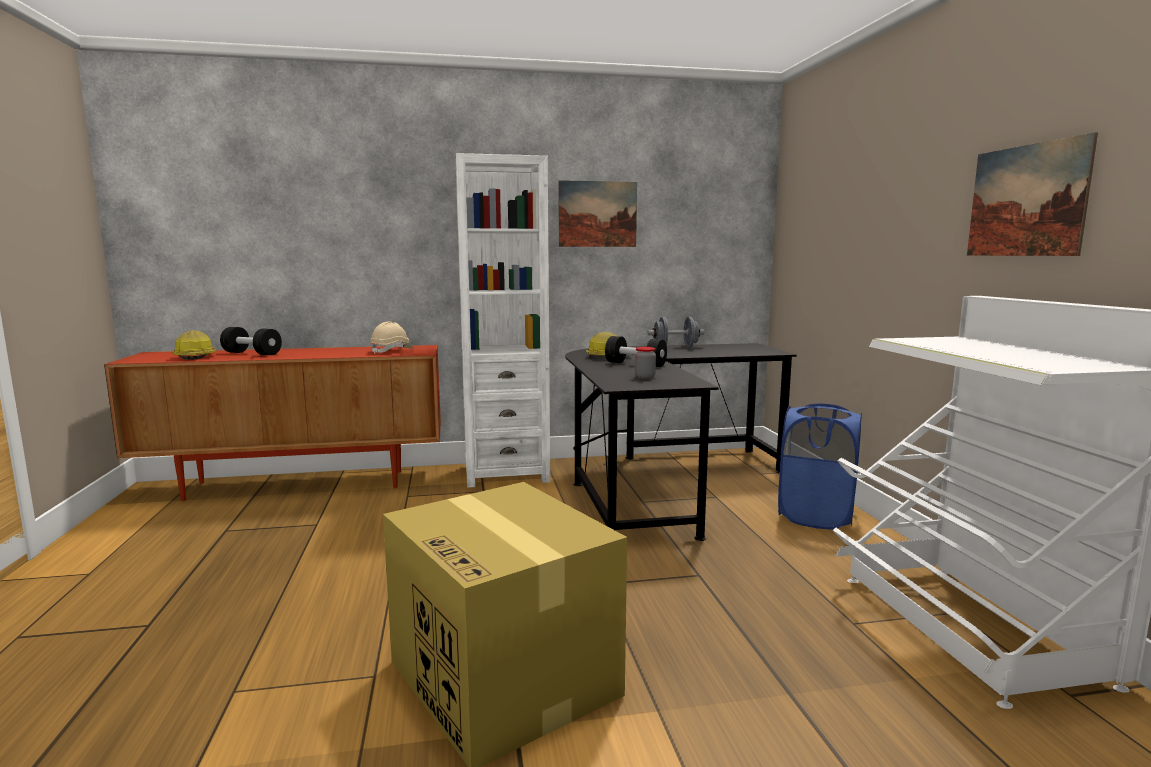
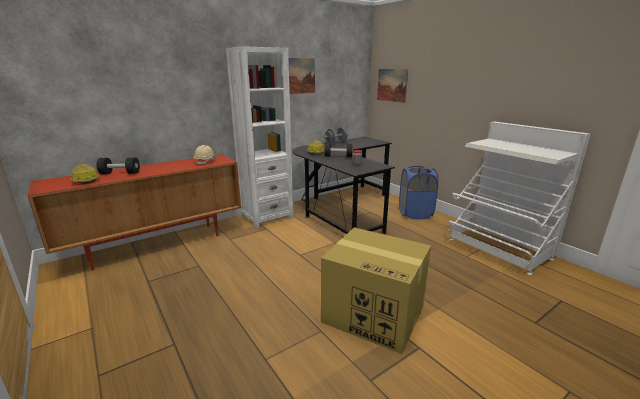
camera: 25 degrees left, 10 degrees up
(1026, 200) = (516, 84): picture -> picture (392, 85)

